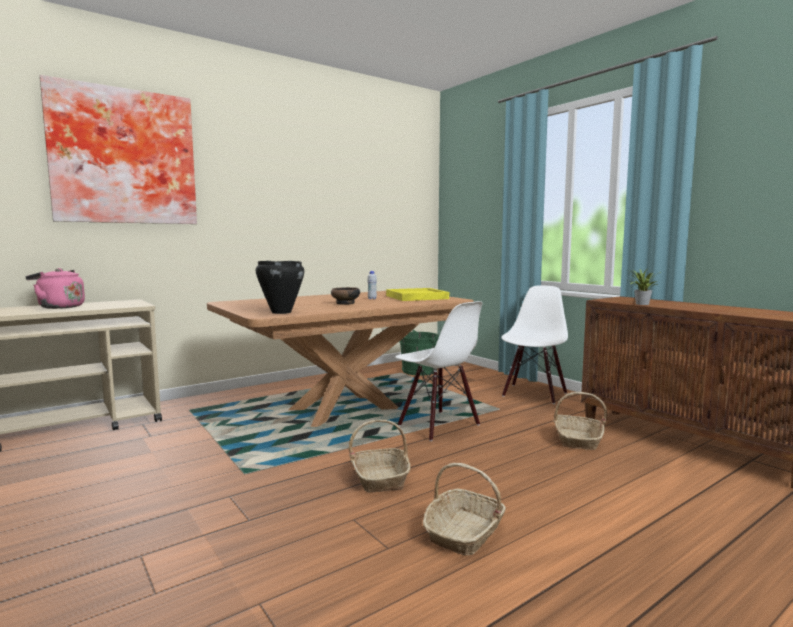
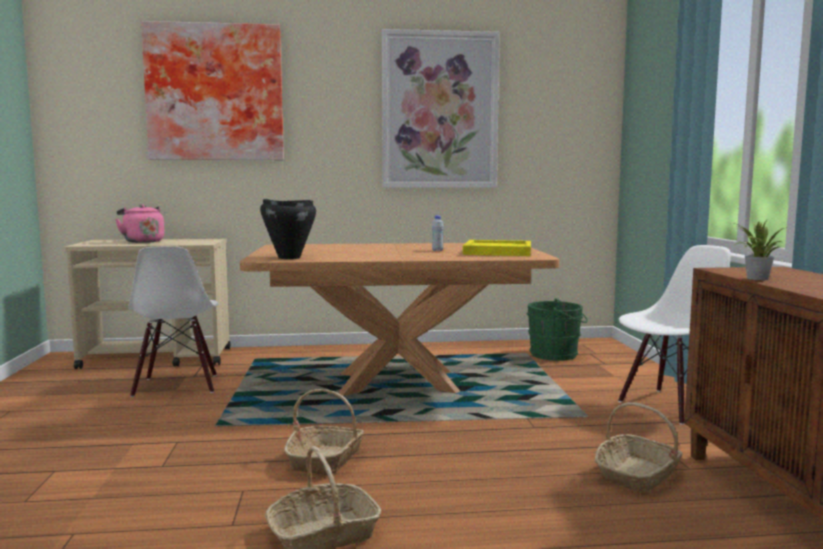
camera: 30 degrees right, 0 degrees up
(322, 186) = (440, 110): none -> picture
(345, 303) = (388, 253): bowl -> none
(438, 425) = (475, 420): white chair -> white chair (177, 386)

